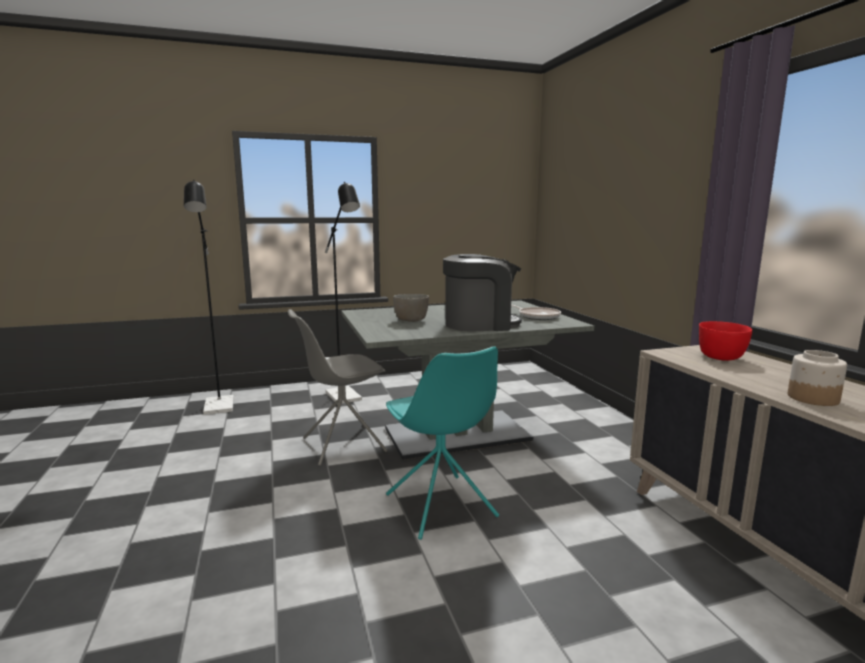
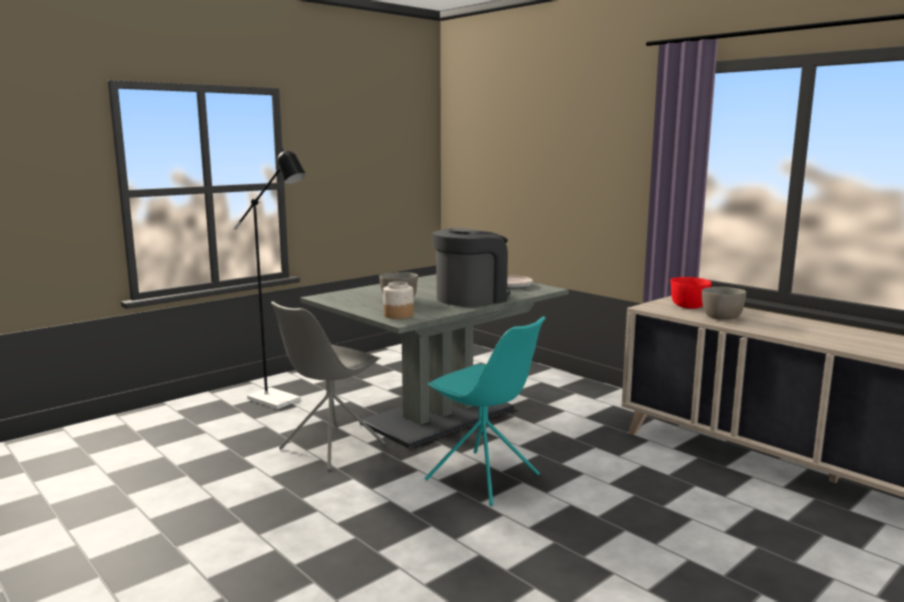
camera: 25 degrees left, 0 degrees up
(219, 408) = (129, 438): black floor lamp -> none
(749, 375) = (721, 318): none -> grey bowl
(812, 398) = (771, 329): jar -> jar (398, 315)

